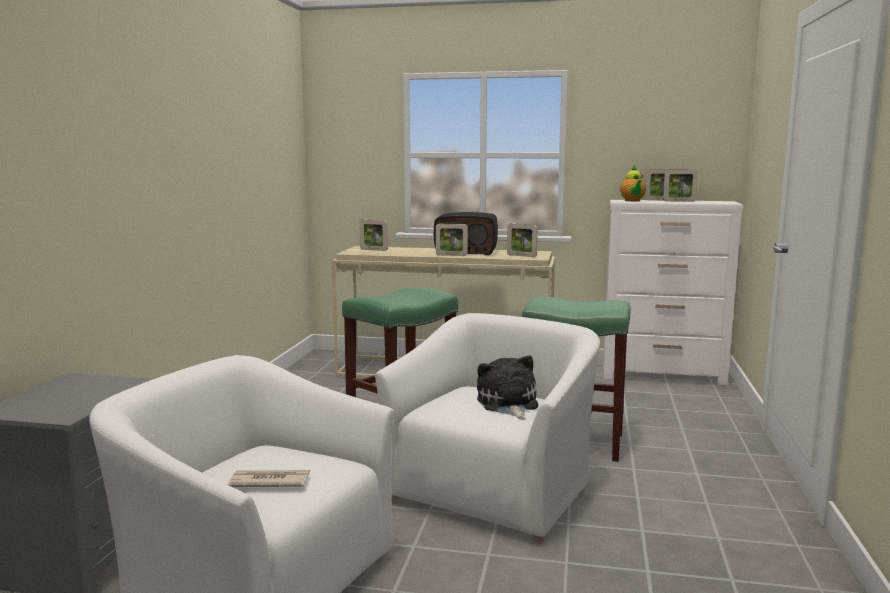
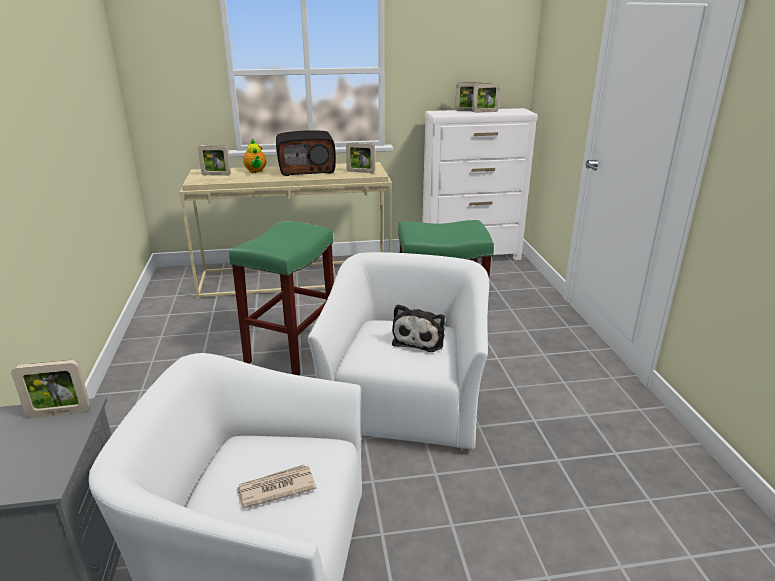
camera: 20 degrees left, 15 degrees up
(451, 255) = (297, 177): picture frame -> picture frame (59, 413)
(508, 404) = (420, 339): plush toy -> plush toy turned 135 degrees counterclockwise
(632, 201) = (447, 113): teapot -> teapot (256, 171)

